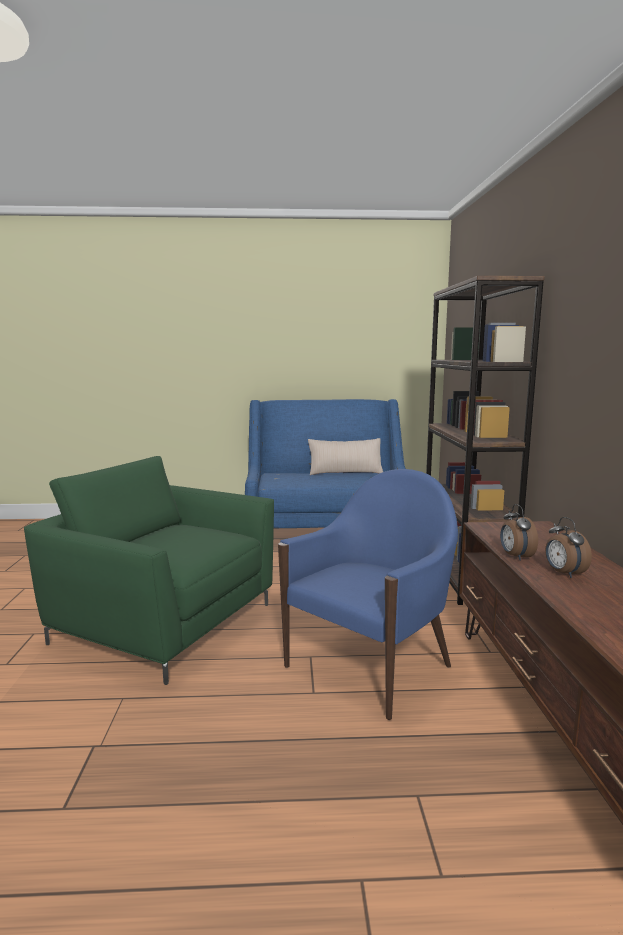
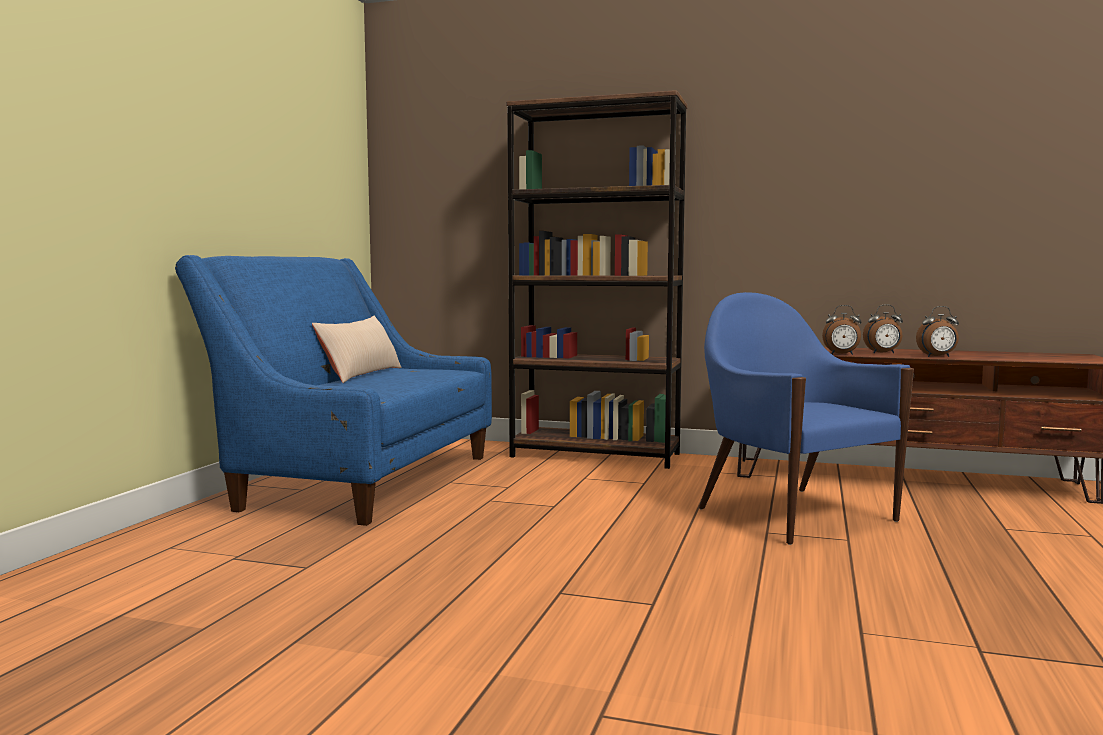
camera: 70 degrees left, 5 degrees down
(164, 622) = (626, 598): green armchair -> none
(567, 598) = (937, 356): none -> alarm clock

